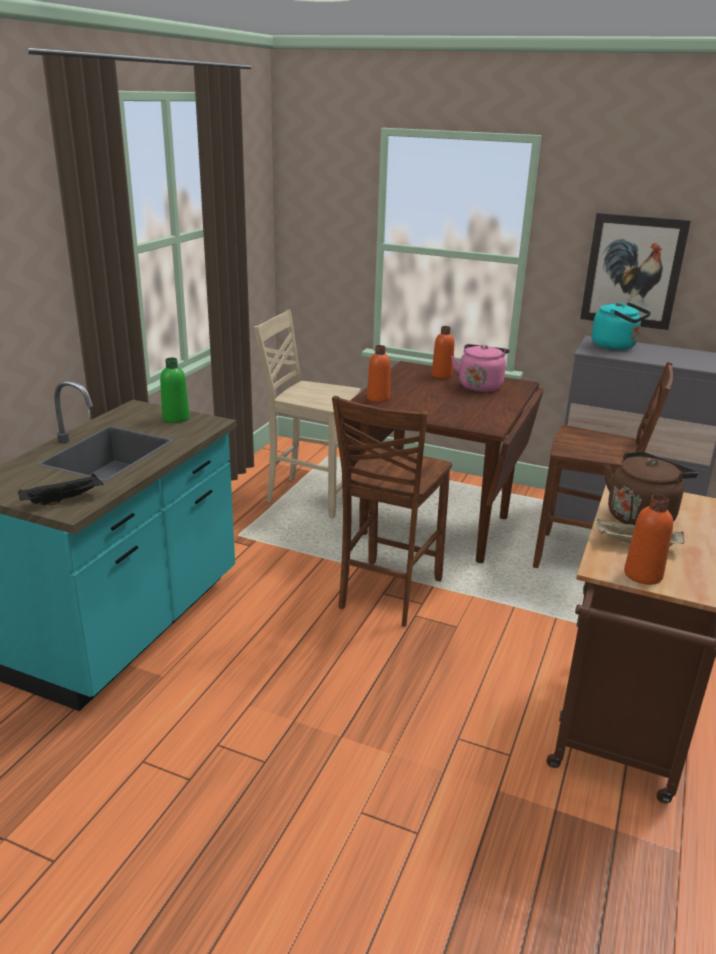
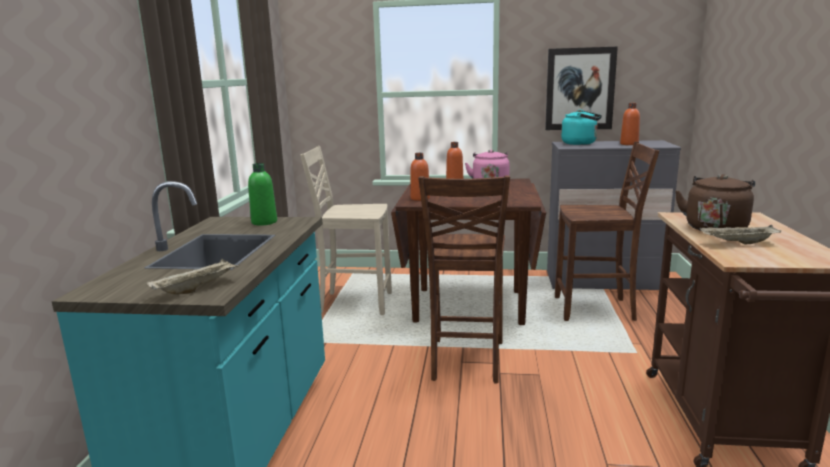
camera: 15 degrees left, 10 degrees down
(64, 500) = (197, 288): black tray -> beige tray
(643, 575) = (772, 259): orange bottle -> orange bottle (629, 144)

